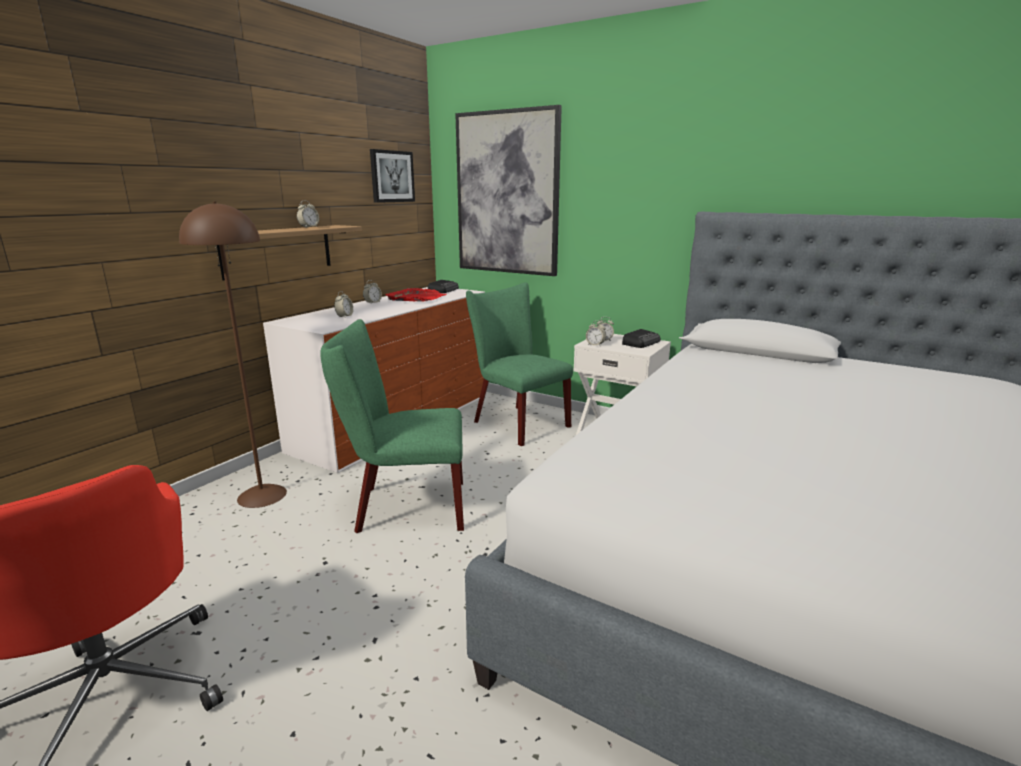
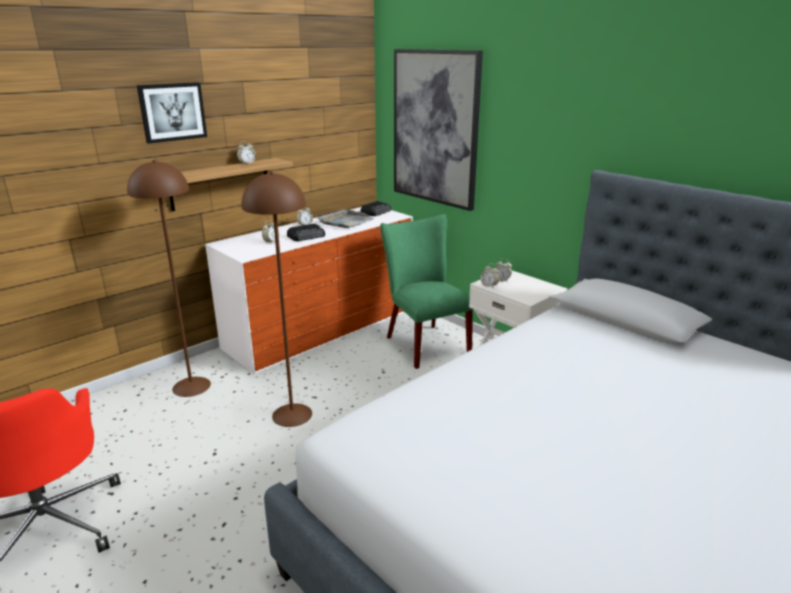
camera: 15 degrees right, 5 degrees up
(391, 176) = (332, 109): picture -> picture (172, 112)
(404, 507) = (292, 414): green chair -> brown floor lamp
(417, 298) = (345, 221): red tray -> grey tray
(641, 343) = (536, 287): radio -> radio (307, 236)

